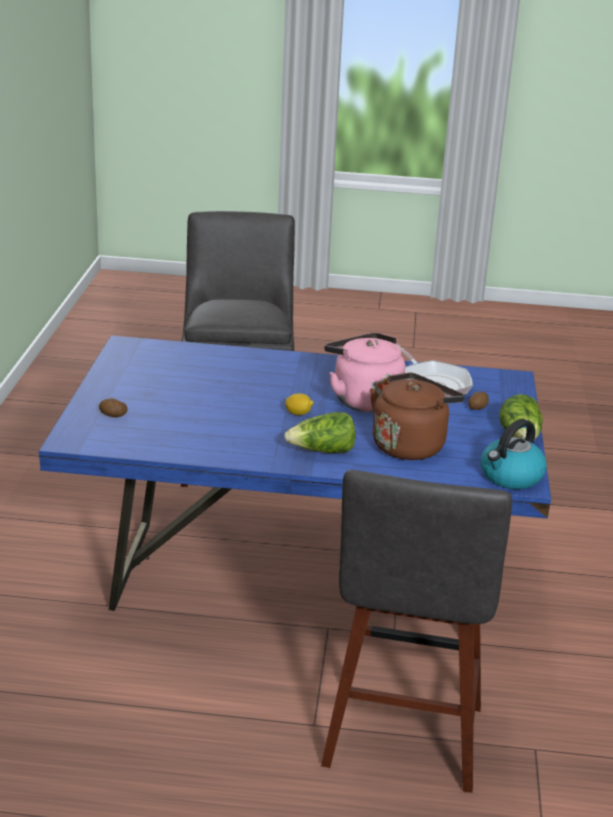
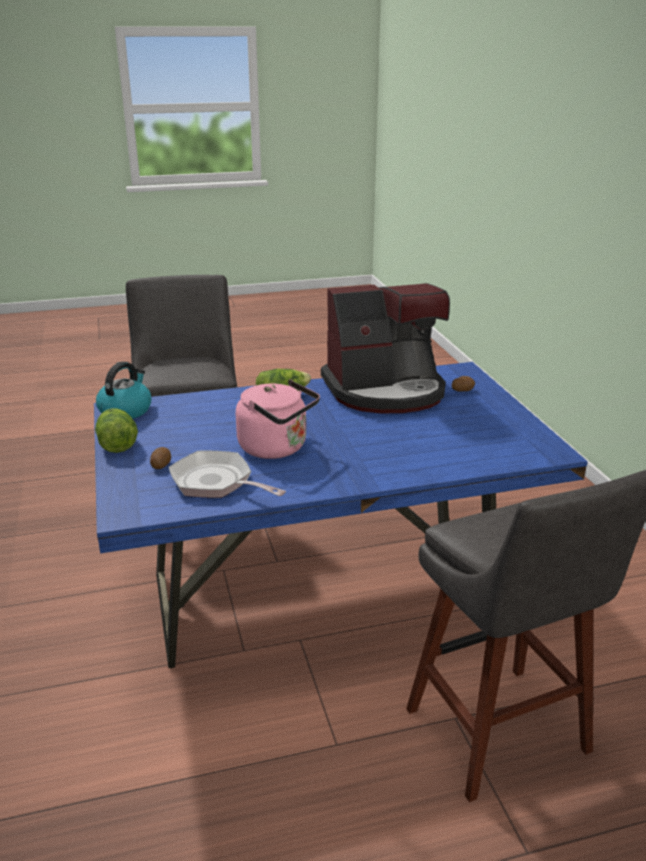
camera: 160 degrees right, 0 degrees up
(197, 434) = (385, 391): none -> coffee machine
(298, 413) = (324, 422): lemon -> none
(410, 445) = (214, 417): brown kettle -> none

